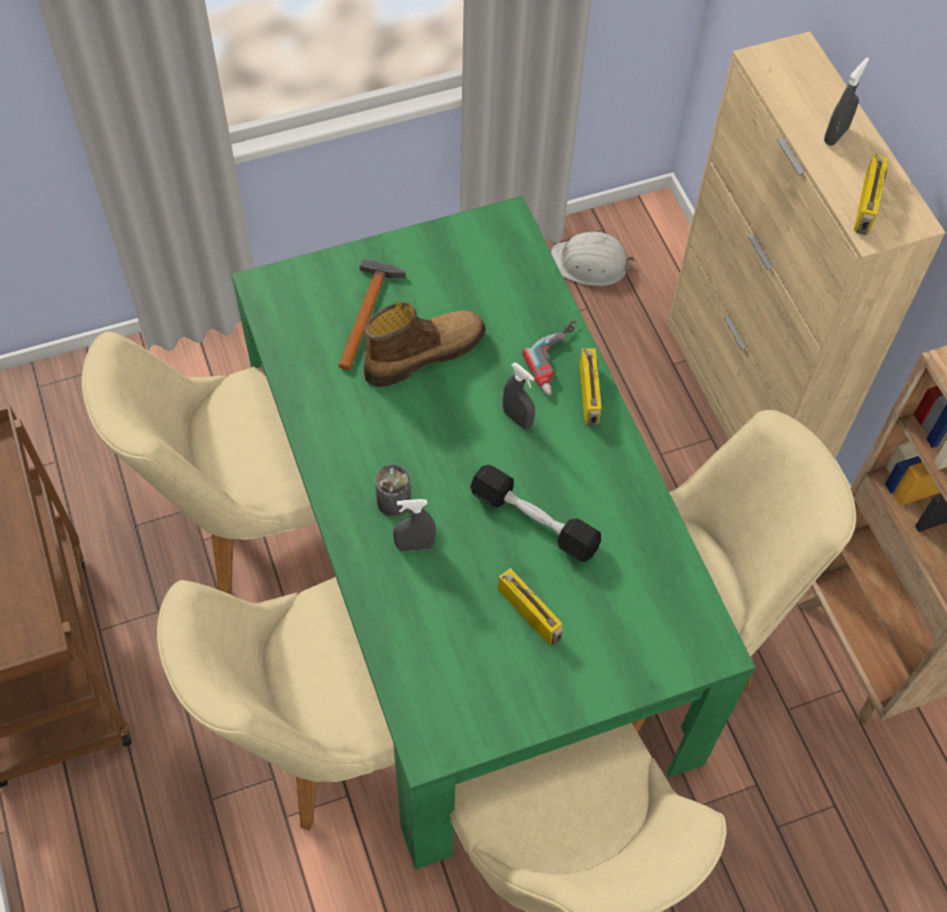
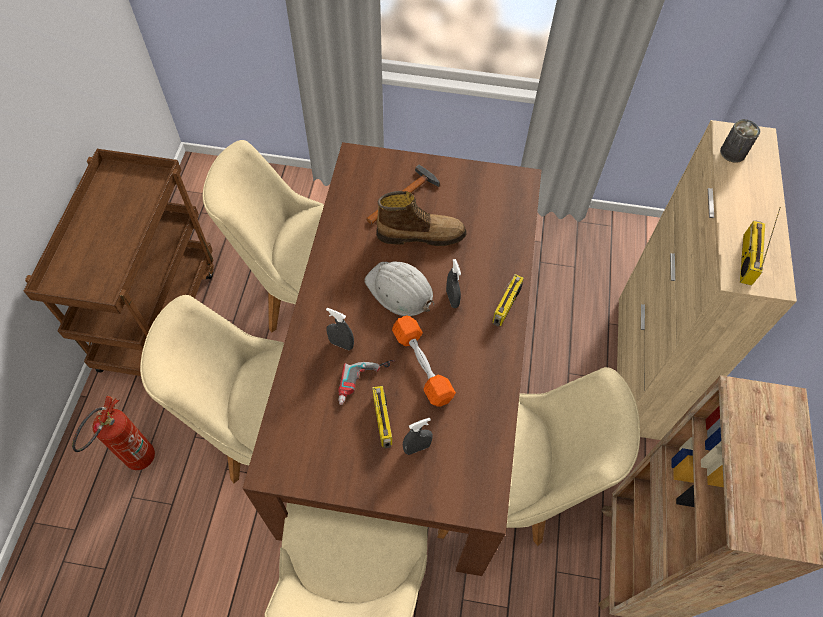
camera: 30 degrees right, 0 degrees up
(149, 881) = (136, 463): none -> fire extinguisher
(394, 502) = (346, 312): can -> can (732, 152)
(467, 578) = (408, 388): green dining table -> brown dining table
(534, 521) = (422, 365): black dumbbell -> orange dumbbell
(560, 361) = (500, 277): power drill -> power drill (366, 384)
(589, 264) = (591, 242): white hard hat -> white hard hat (399, 290)
(835, 135) = (751, 202): grey spray bottle -> grey spray bottle (417, 447)
(867, 206) = (746, 258): radio -> radio turned 150 degrees clockwise

